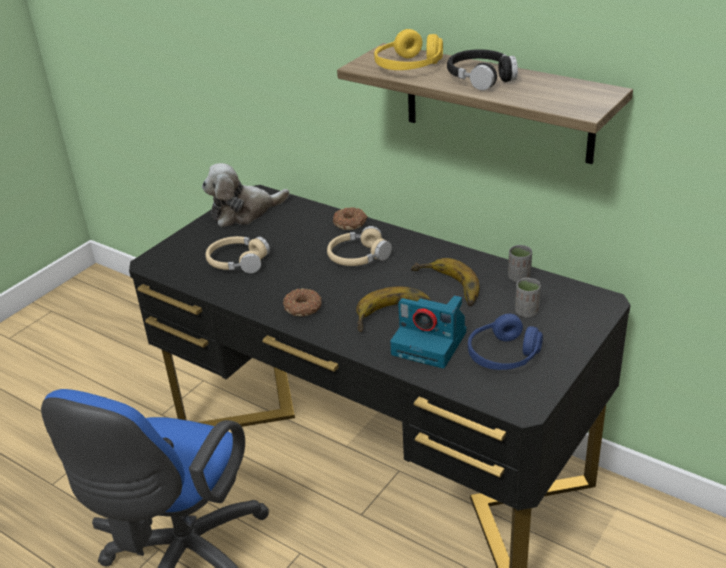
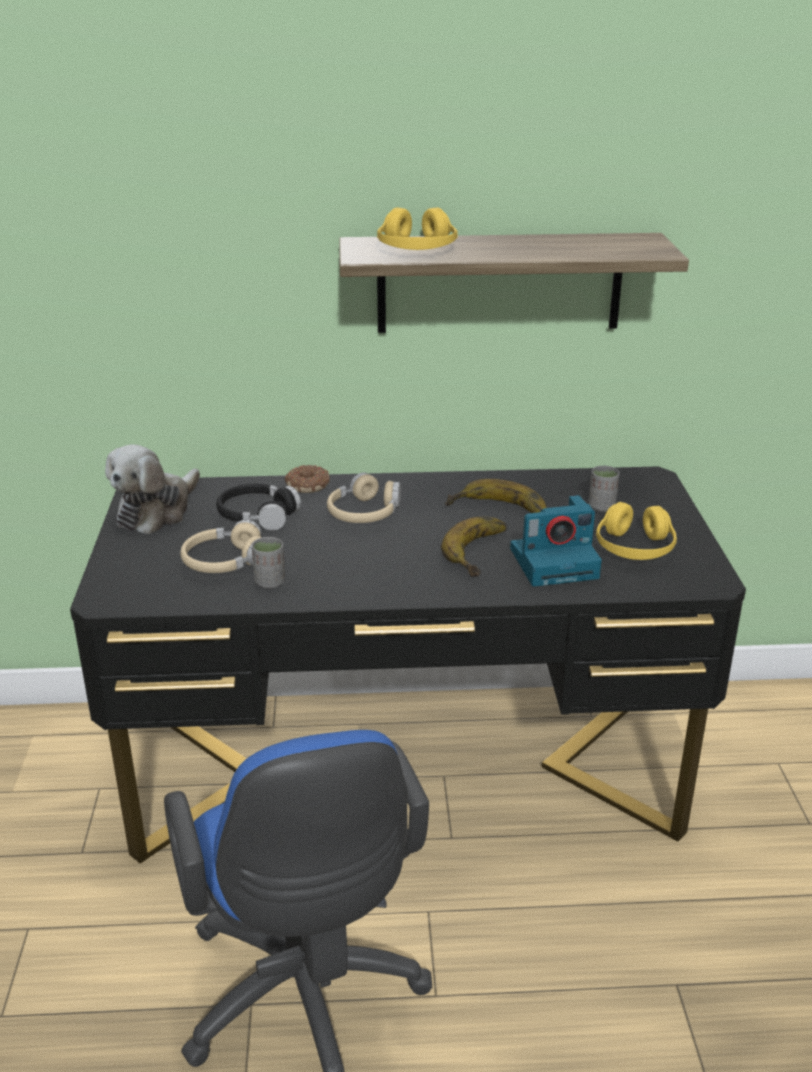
camera: 40 degrees left, 5 degrees down
(303, 308) = (376, 579): donut -> none
(481, 78) = (511, 246): black headphones -> black headphones (257, 516)
(503, 355) = (634, 548): blue headphones -> yellow headphones
(519, 278) = (553, 481): grey cup -> grey cup (270, 582)

